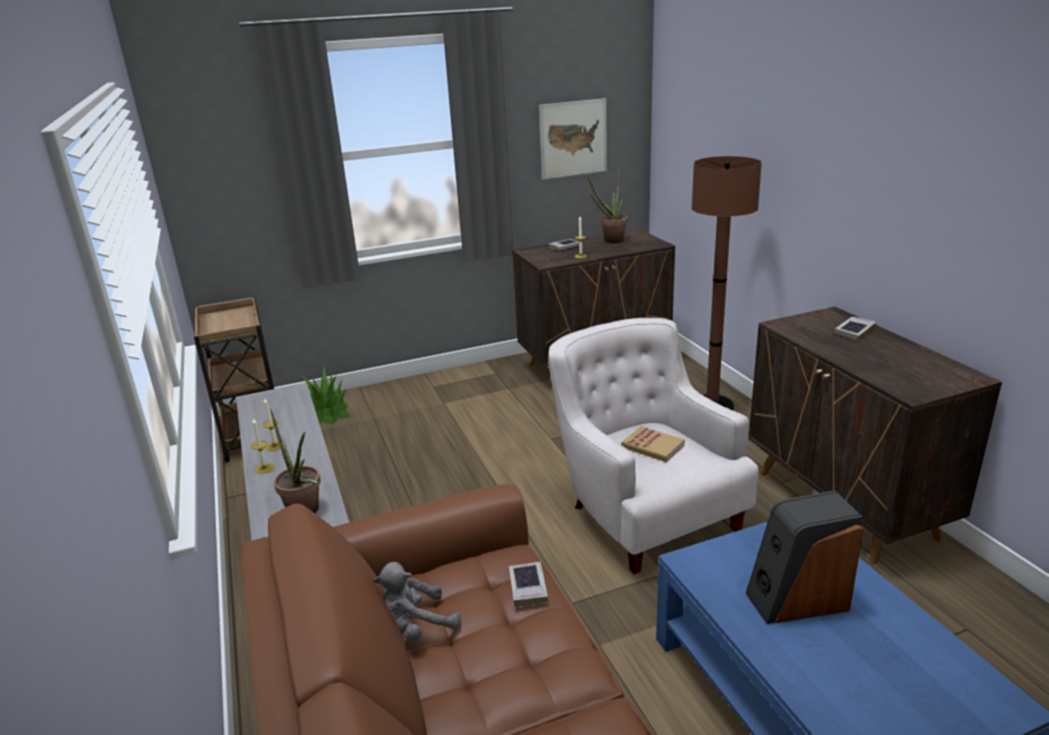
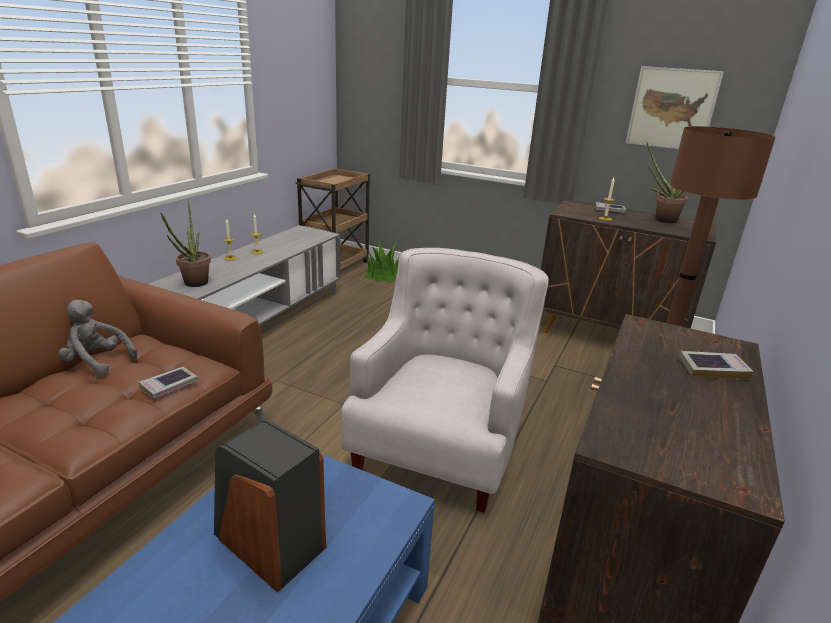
camera: 45 degrees right, 0 degrees up
(652, 446) = (443, 378): book -> none

